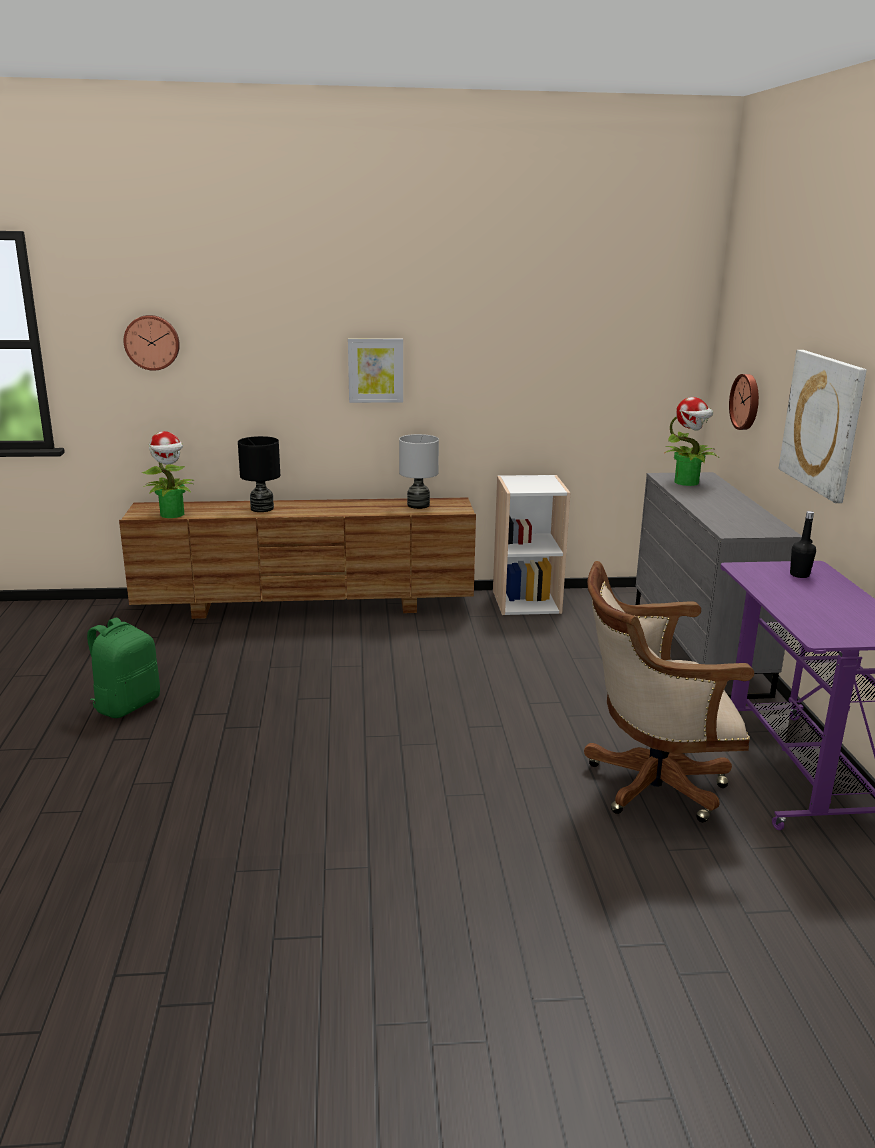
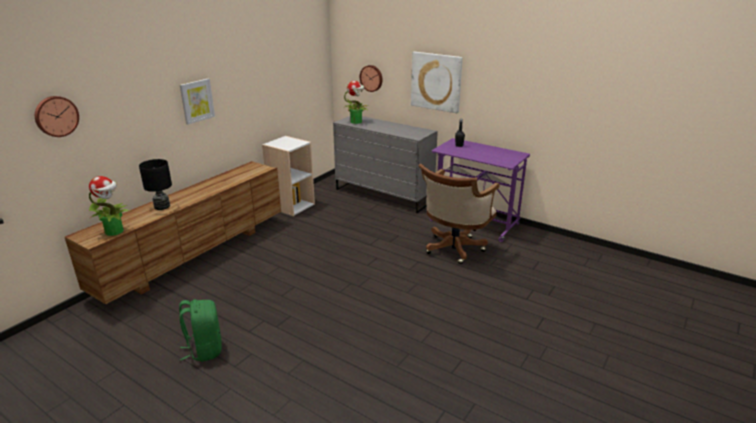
camera: 50 degrees left, 5 degrees up
(418, 505) = (239, 173): grey table lamp -> none

